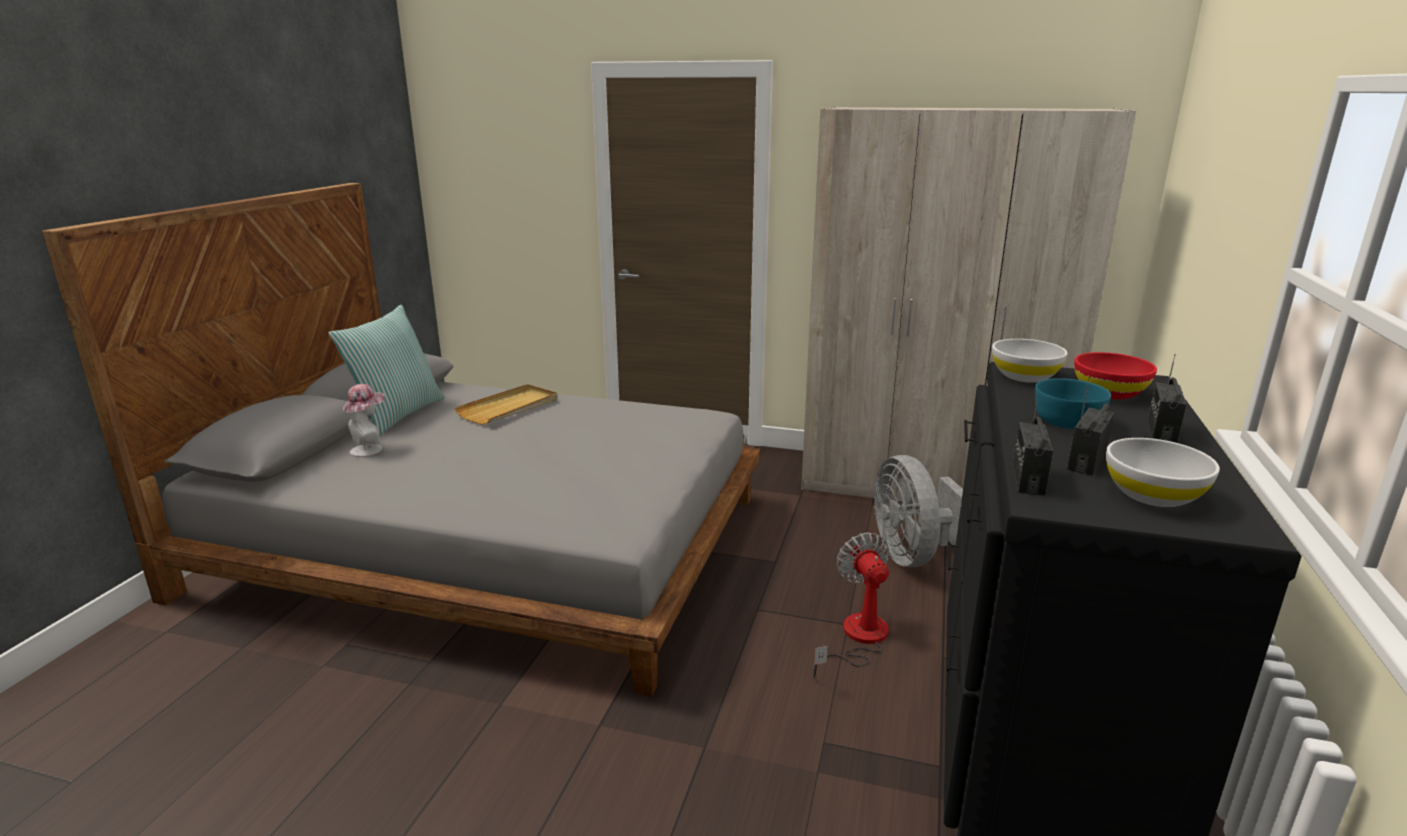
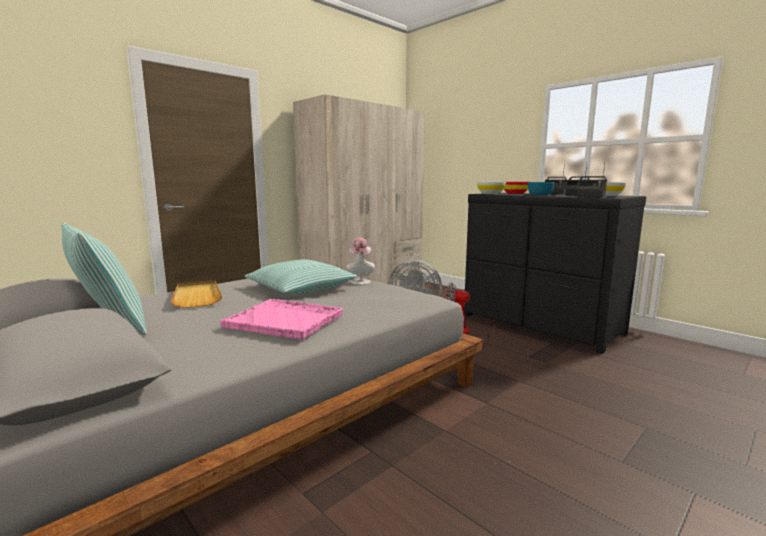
camera: 60 degrees left, 10 degrees down
(370, 449) = (167, 341): hat -> hat (360, 281)
(447, 474) = (285, 320): none -> pink tray
(591, 441) = (301, 288): none -> pillow

